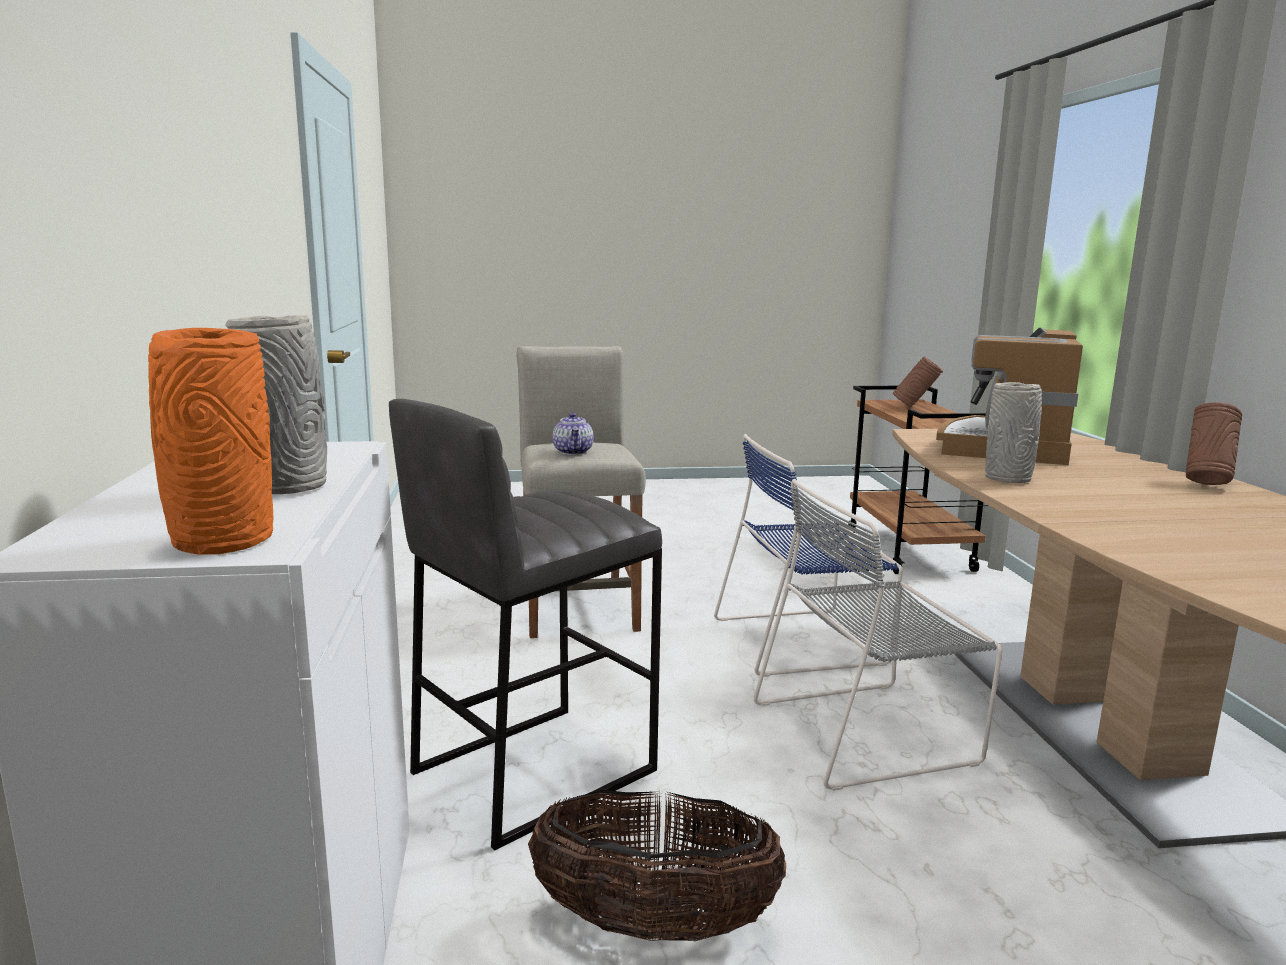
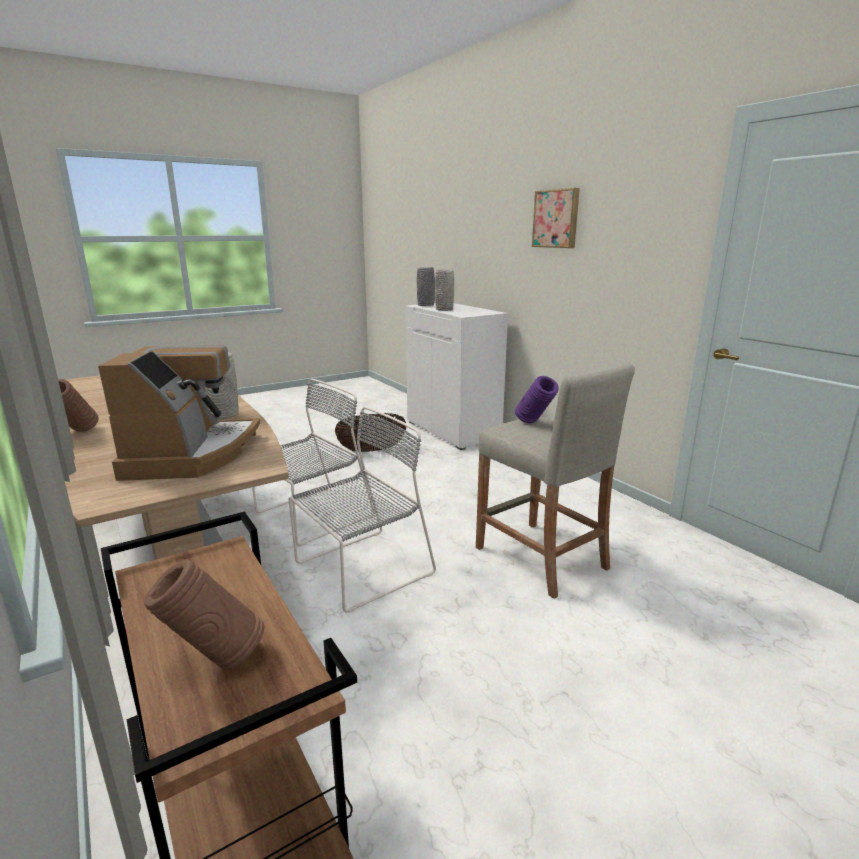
camera: 155 degrees right, 5 degrees up
(199, 141) = (556, 219): none -> picture
(220, 541) = (426, 305): orange vase -> grey vase
(531, 771) = (446, 471): grey stool -> none
(573, 452) = (534, 424): teapot -> purple vase
(804, 640) = (360, 570): blue chair -> grey chair

